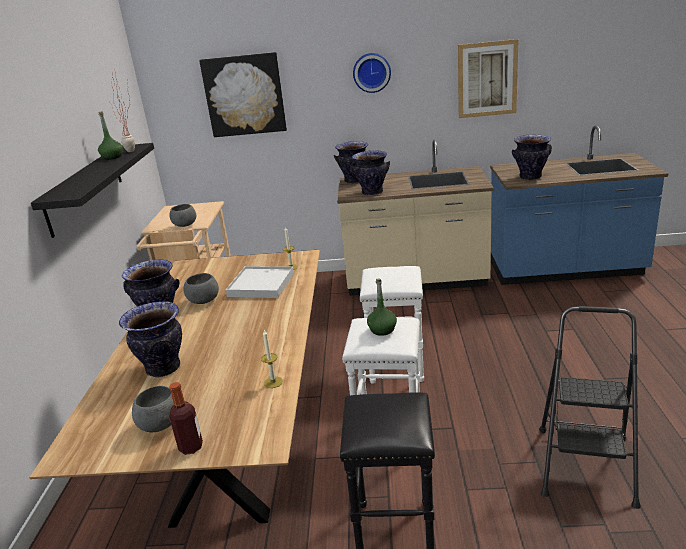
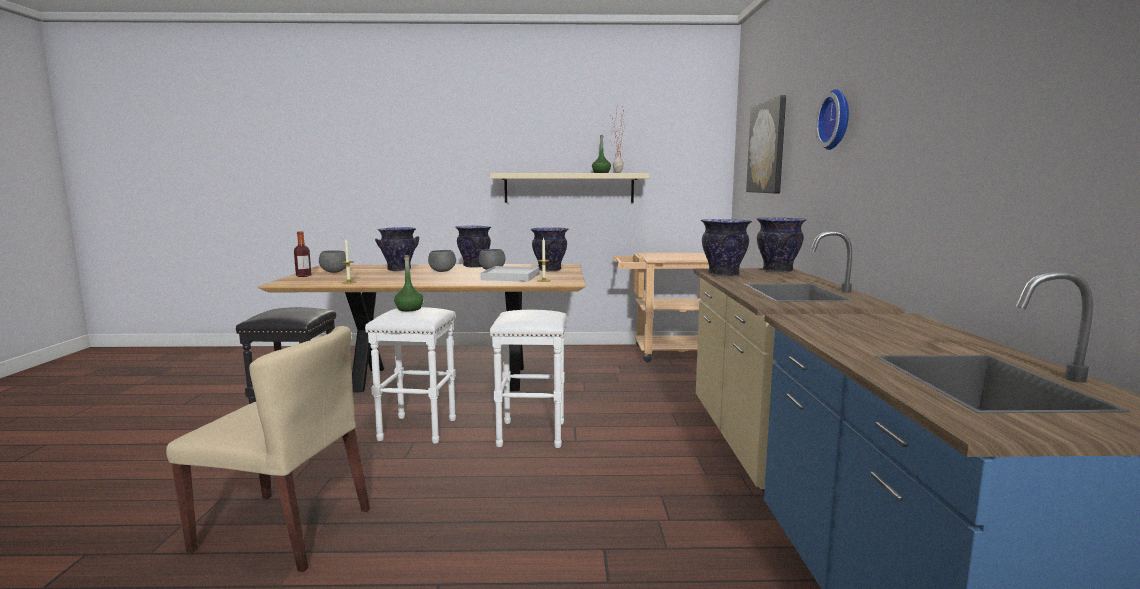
camera: 85 degrees right, 15 degrees down
(85, 188) = (569, 188): black shelf -> beige shelf
(185, 225) = (649, 256): grey bowl -> grey bowl (442, 271)
(487, 79) = (945, 132): picture -> none
(530, 177) = (832, 327): vase -> vase (549, 270)
(585, 462) = (285, 529): black step ladder -> beige chair

